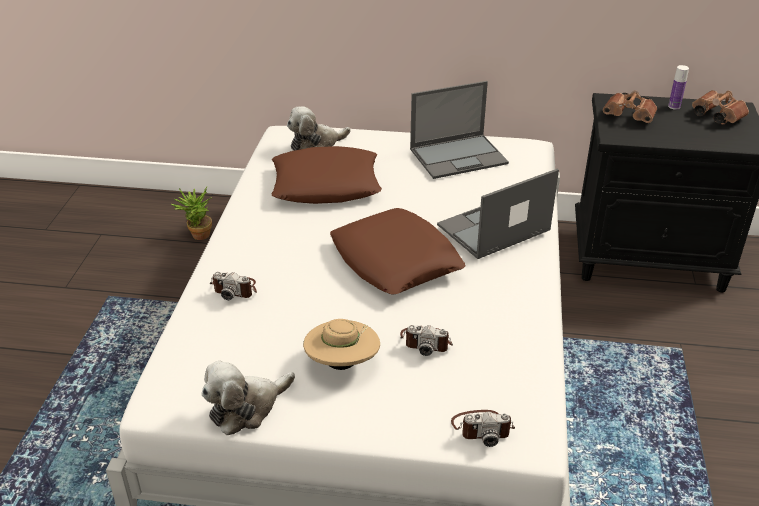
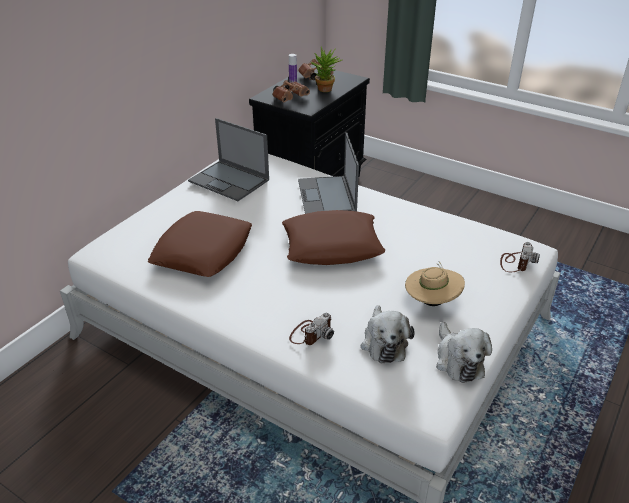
camera: 65 degrees left, 0 degrees up
(197, 236) = (78, 397): potted plant -> potted plant (326, 90)
(316, 145) = (137, 240): plush toy -> plush toy (384, 342)
(426, 341) = (427, 259): camera -> none
(459, 156) = (230, 181): laptop -> laptop turned 120 degrees clockwise

